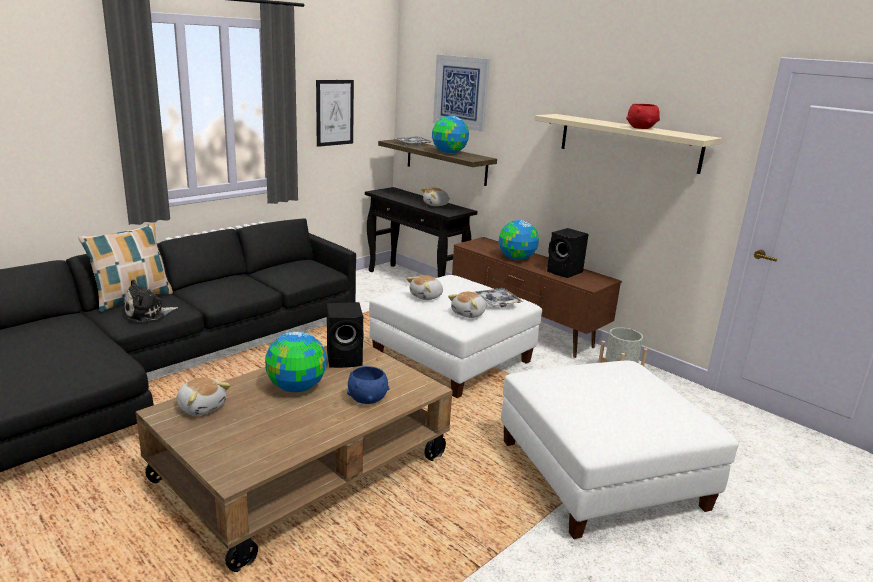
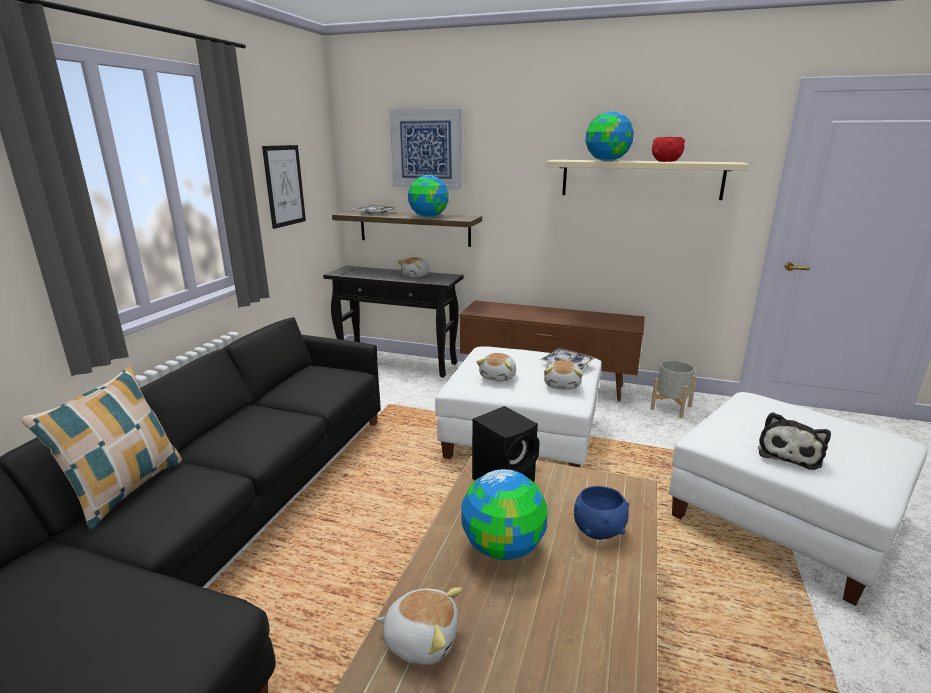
camera: 25 degrees left, 0 degrees up
(148, 313) = (175, 505): plush toy -> plush toy (789, 453)
(516, 259) = (535, 315): globe -> globe (607, 161)
(565, 272) = (593, 319): black speaker -> none

